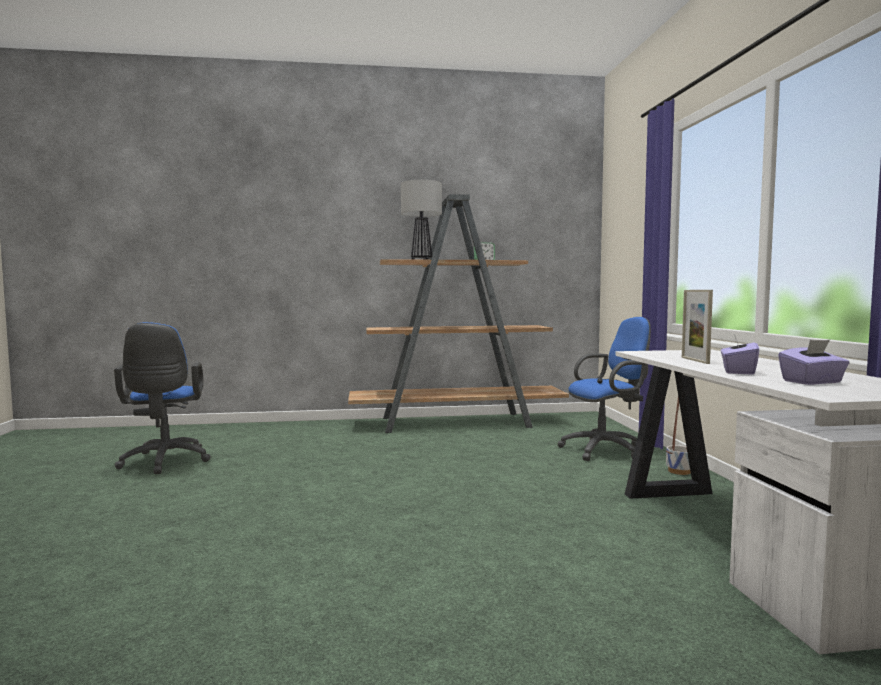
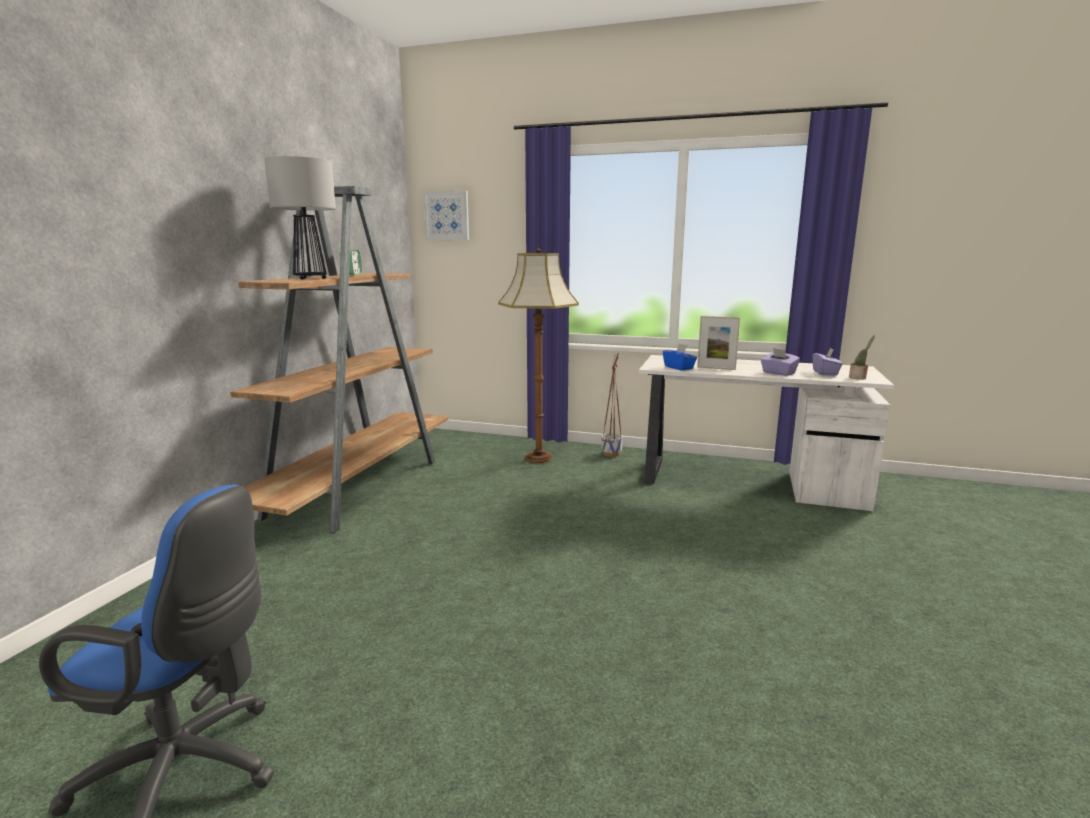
camera: 65 degrees left, 10 degrees up
(606, 450) = (538, 457): blue office chair -> floor lamp
(617, 211) = (447, 216): none -> picture
(659, 355) = (679, 368): none -> blue tissue box
(825, 391) = (858, 378): none -> potted plant

